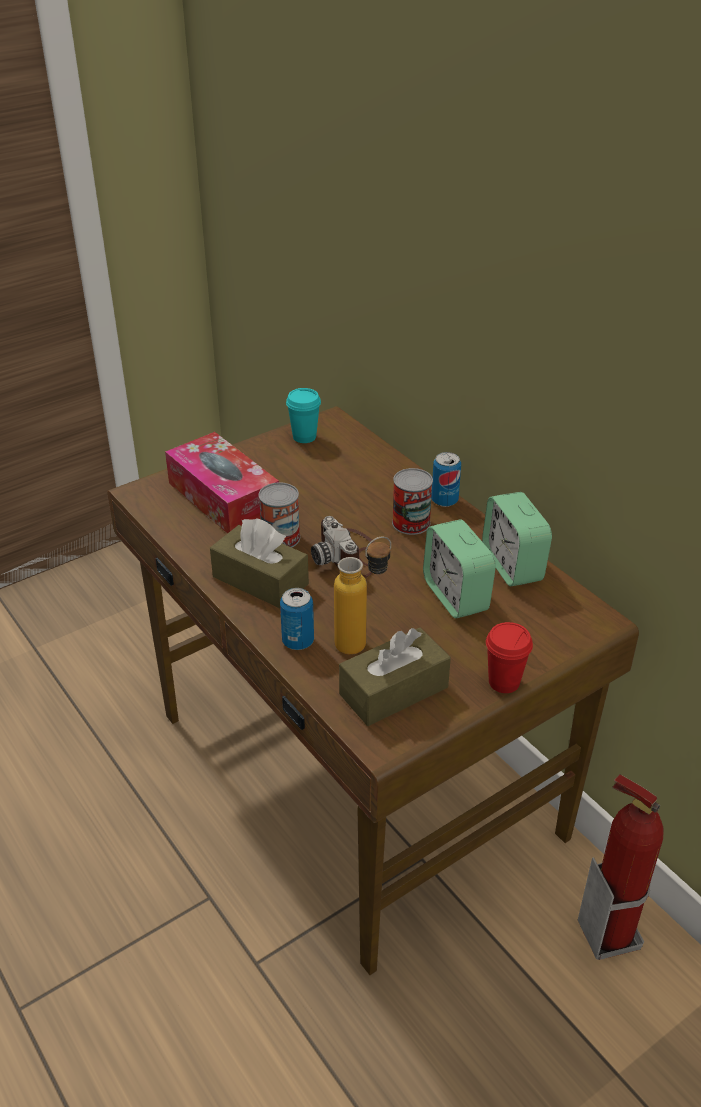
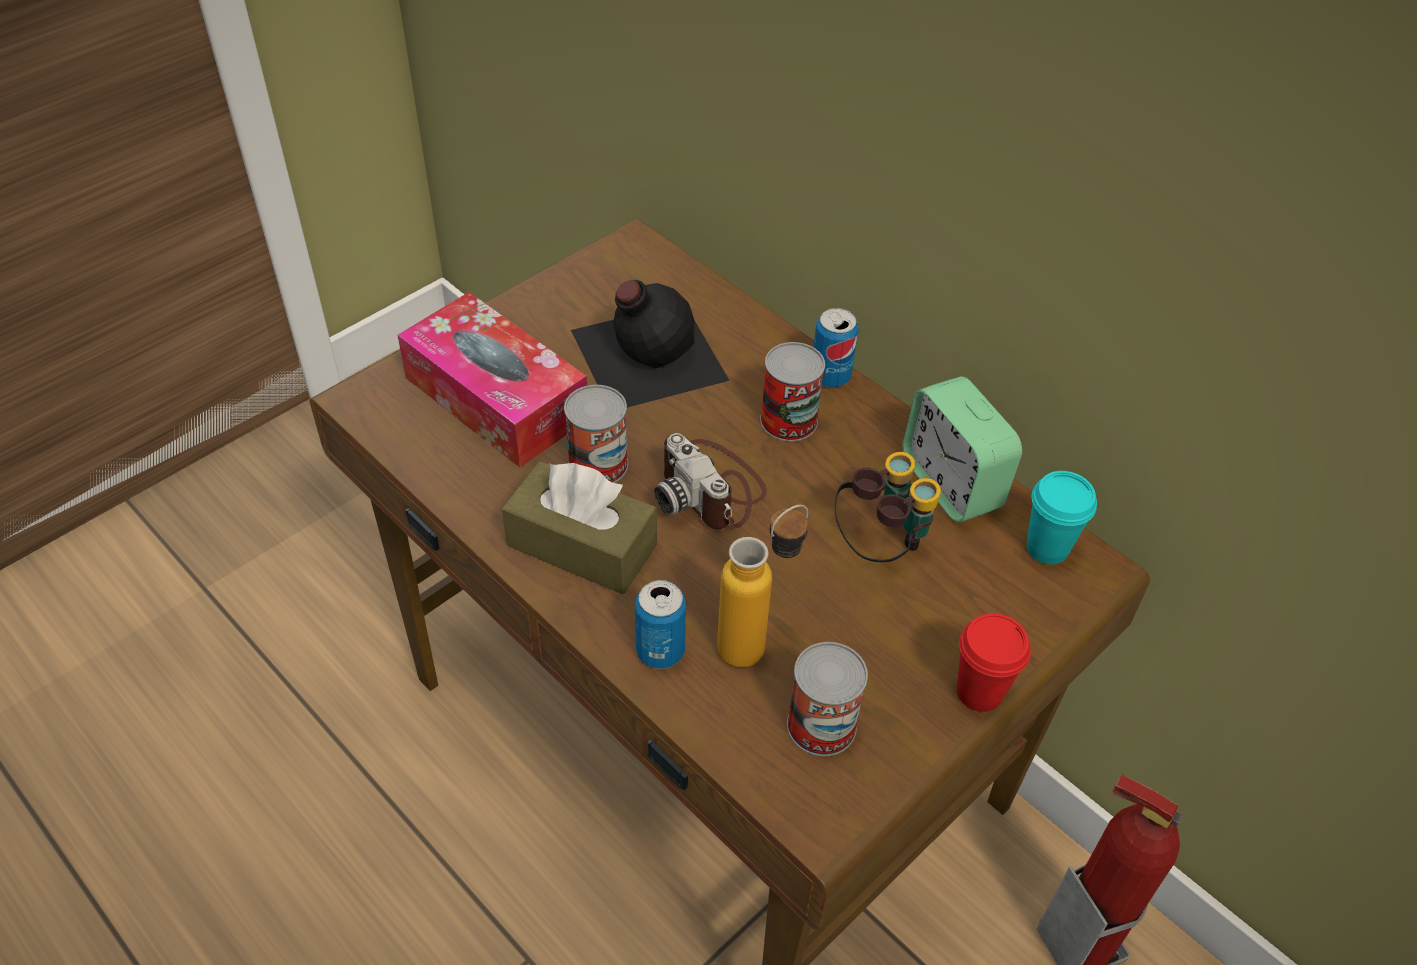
camera: 10 degrees left, 10 degrees up
(304, 437) = (599, 278): turquoise cup -> turquoise cup (1047, 548)
(325, 480) = (645, 354): none -> black bottle
(394, 691) = (821, 725): brown tissue box -> can
(456, 596) = (880, 545): alarm clock -> binoculars

